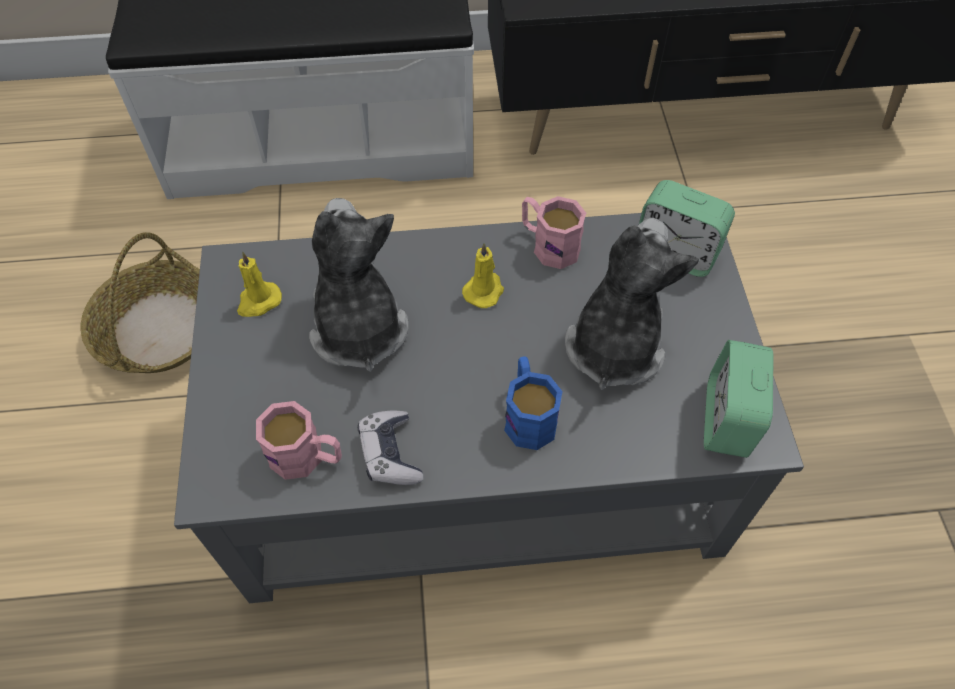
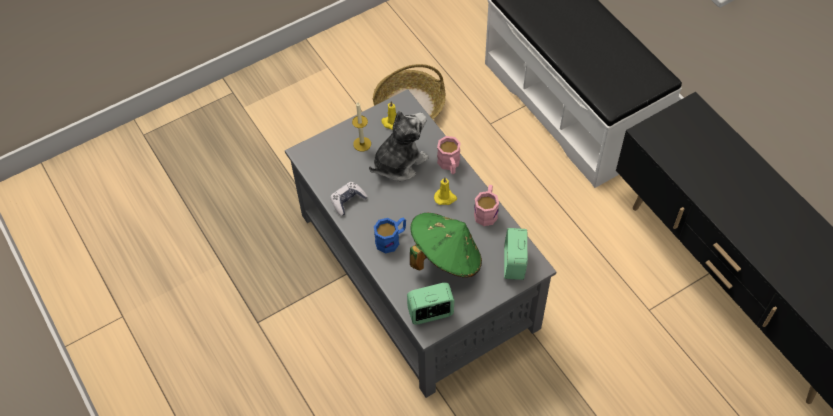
camera: 65 degrees right, 0 degrees up
(270, 370) = (362, 144): none -> candle
(307, 457) = (332, 175): pink mug -> pink mug (449, 165)
(614, 344) = (445, 257): plush toy -> green hat

